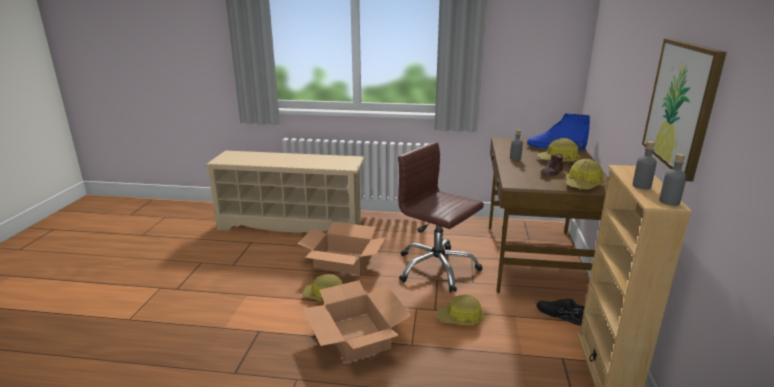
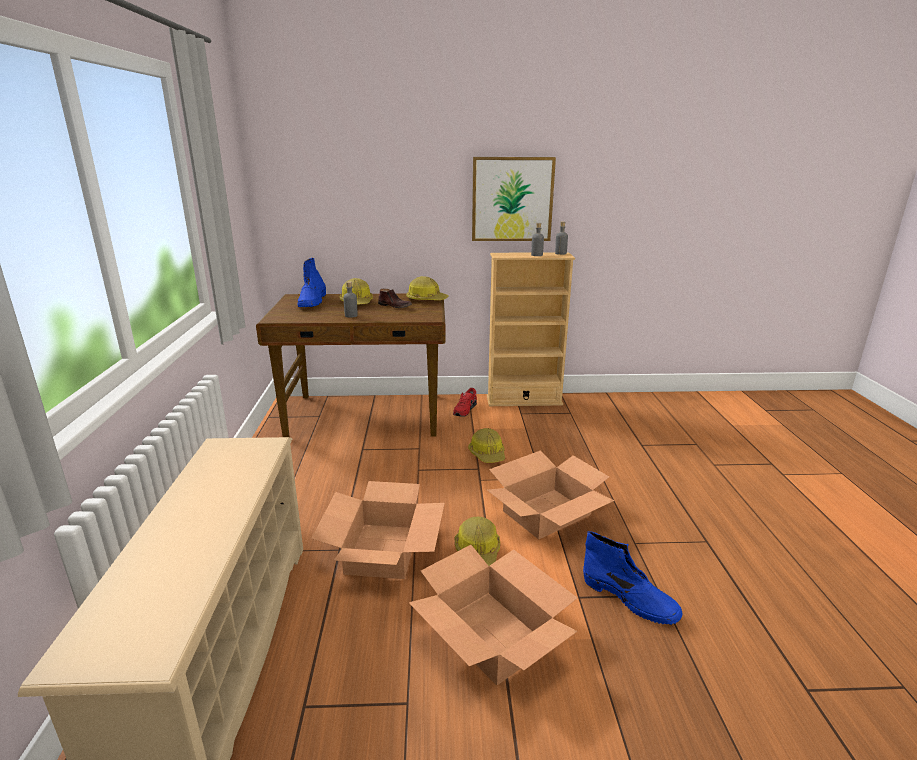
camera: 100 degrees left, 0 degrees up
(241, 355) = (630, 599): none -> blue boot
(253, 292) = (492, 635): none -> cardboard box
(436, 268) = (392, 471): brown office chair -> none
(561, 315) = (464, 410): black shoe -> red shoe

